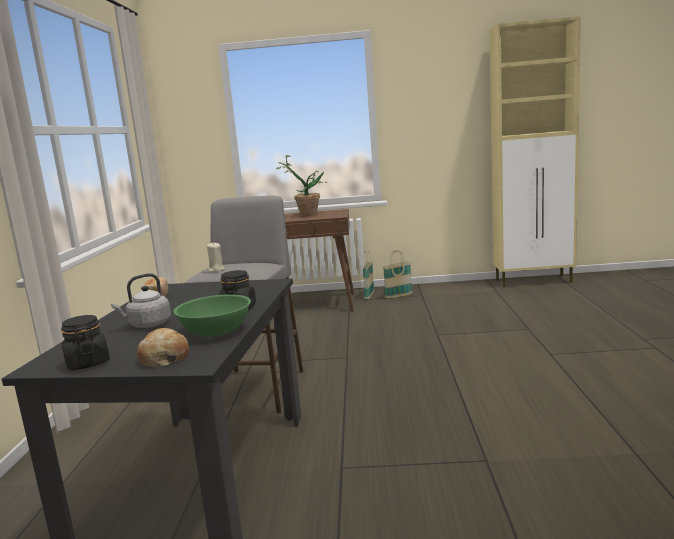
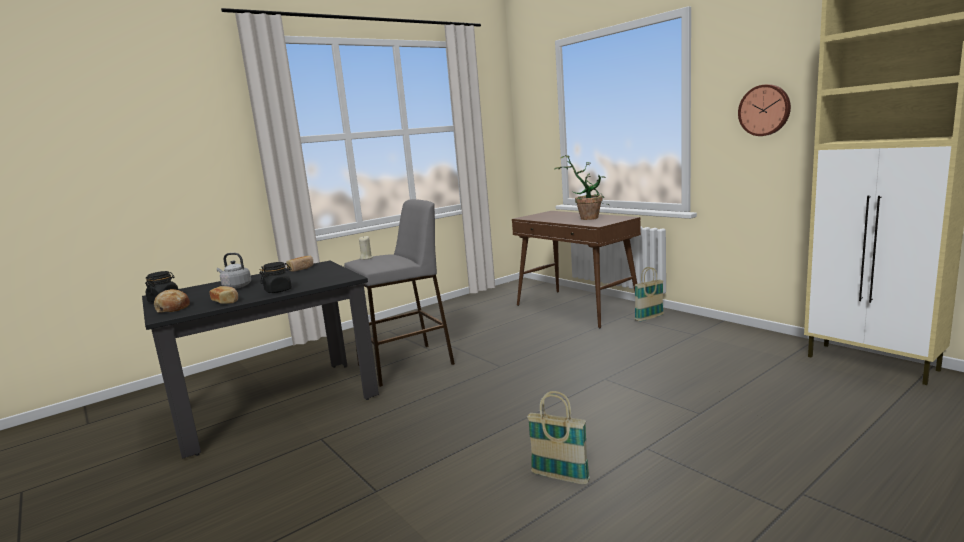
camera: 50 degrees right, 0 degrees up
(216, 331) = (226, 301): green bowl -> bread
(398, 296) = (672, 327): basket -> basket (559, 477)
(439, 116) = (765, 110): none -> wall clock

